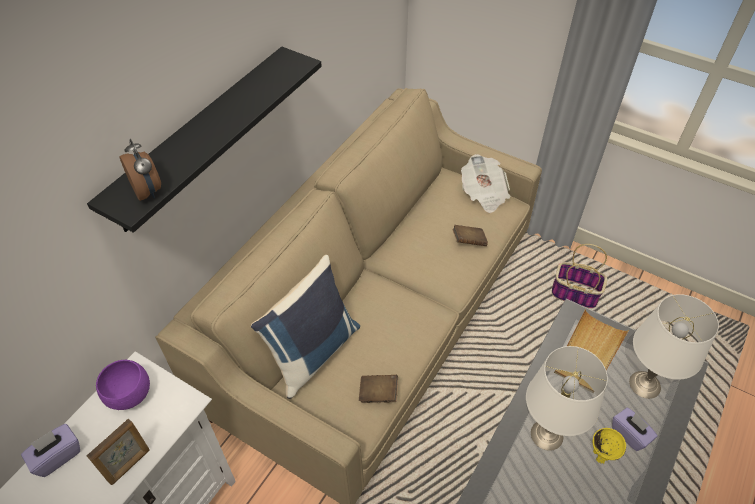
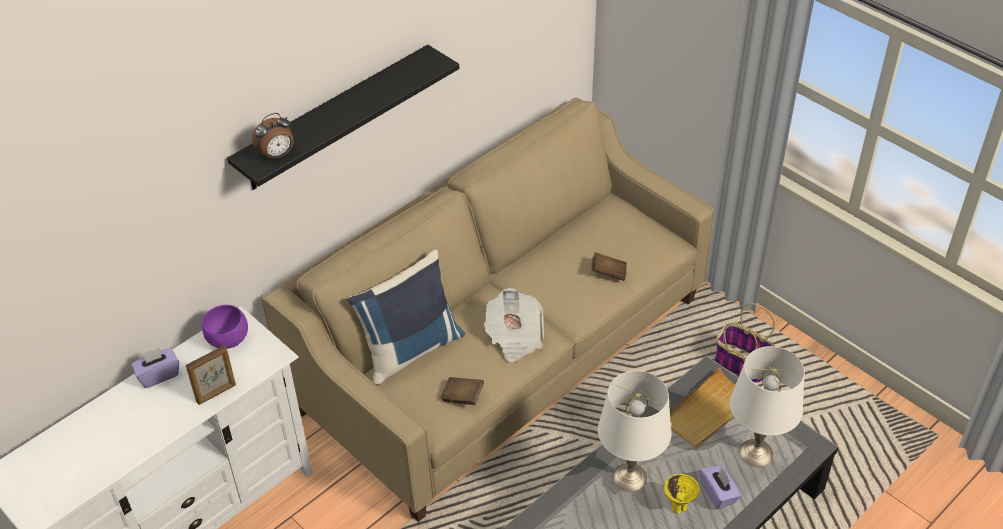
camera: 15 degrees right, 5 degrees down
(148, 191) = (277, 155): alarm clock -> alarm clock turned 75 degrees clockwise
(484, 193) = (645, 227): newspaper -> newspaper (514, 337)

